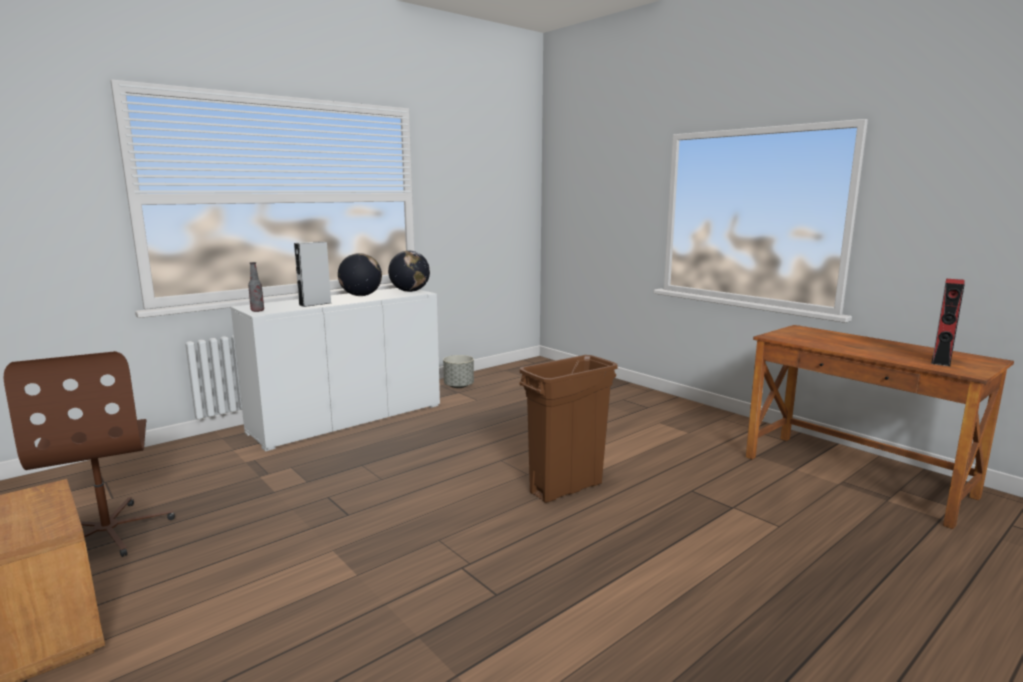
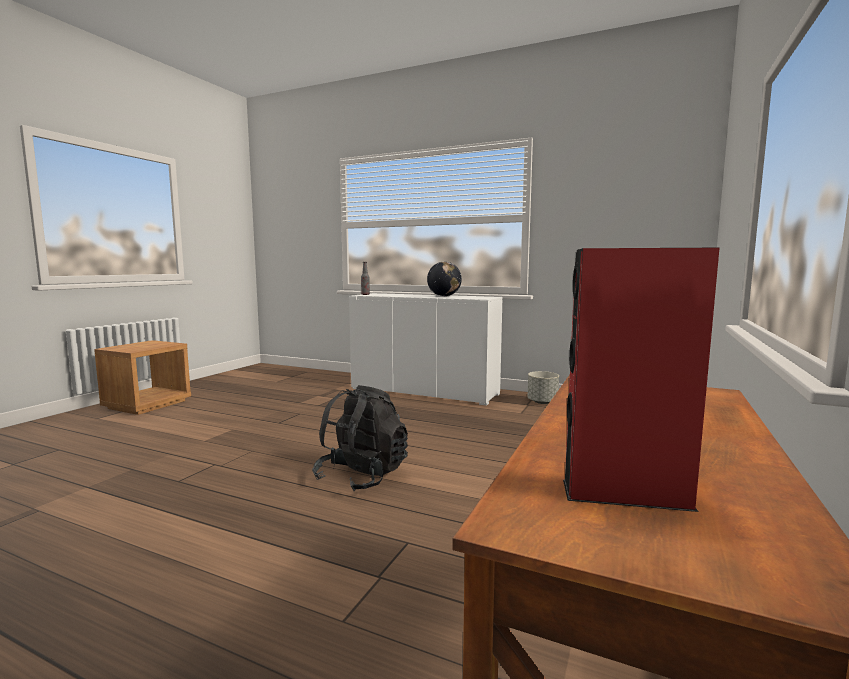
camera: 65 degrees right, 5 degrees down
(108, 532) = (241, 390): brown office chair -> none
(315, 304) = (400, 295): grey speaker -> none
(410, 291) = (482, 297): globe -> none
(565, 488) = (362, 476): brown trash can -> black backpack

